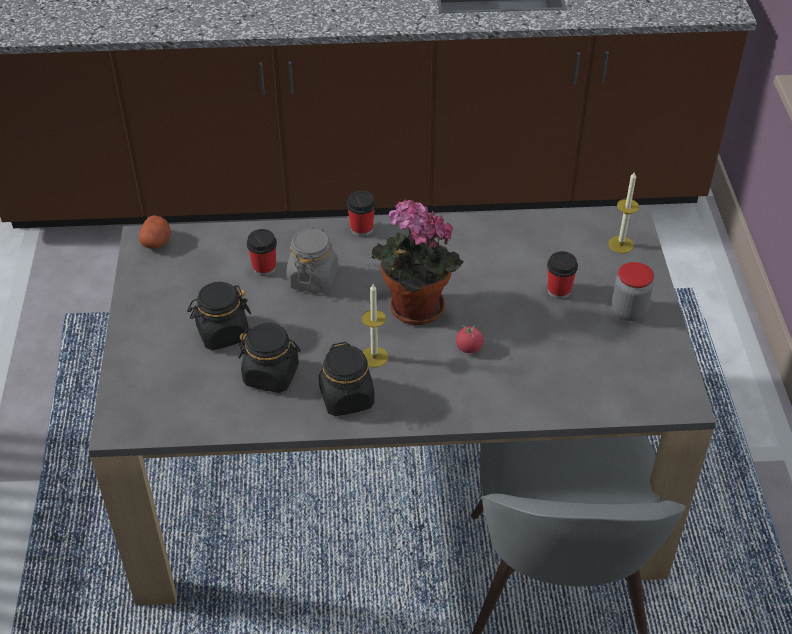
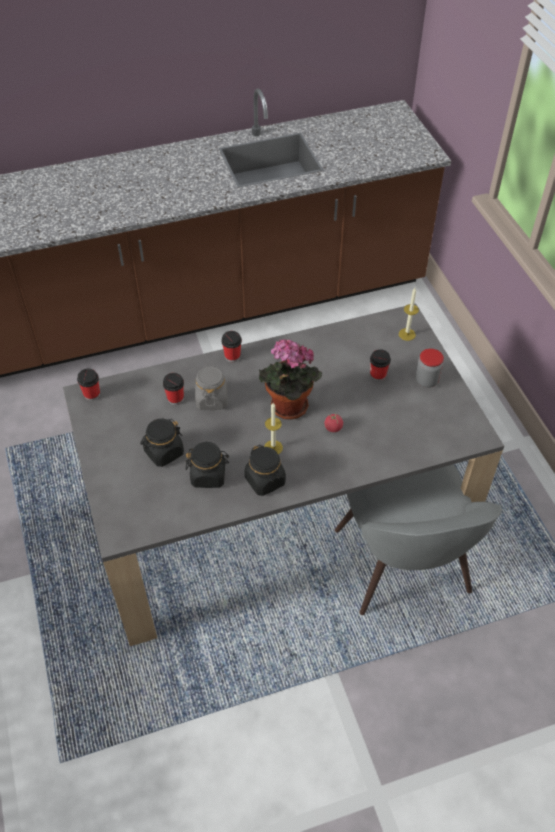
camera: 15 degrees left, 5 degrees up
(156, 242) = (92, 394): potato -> cup

